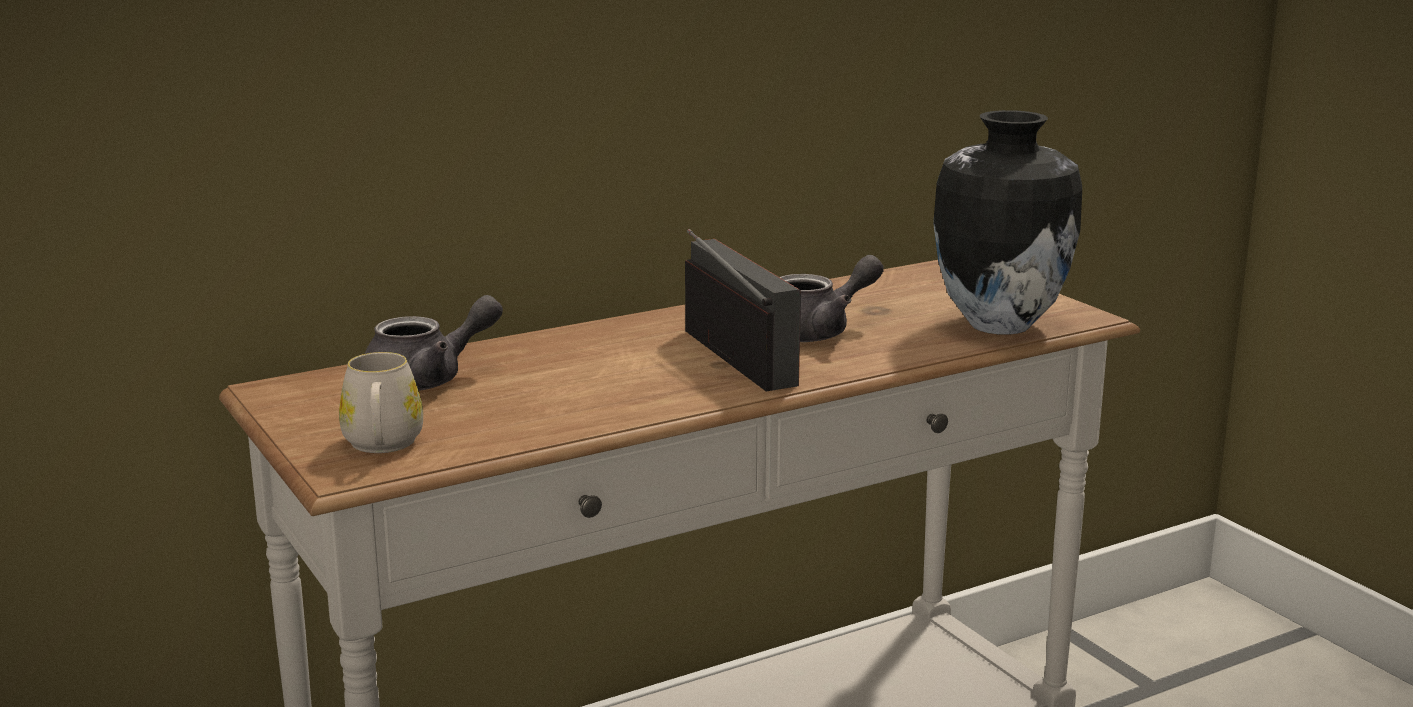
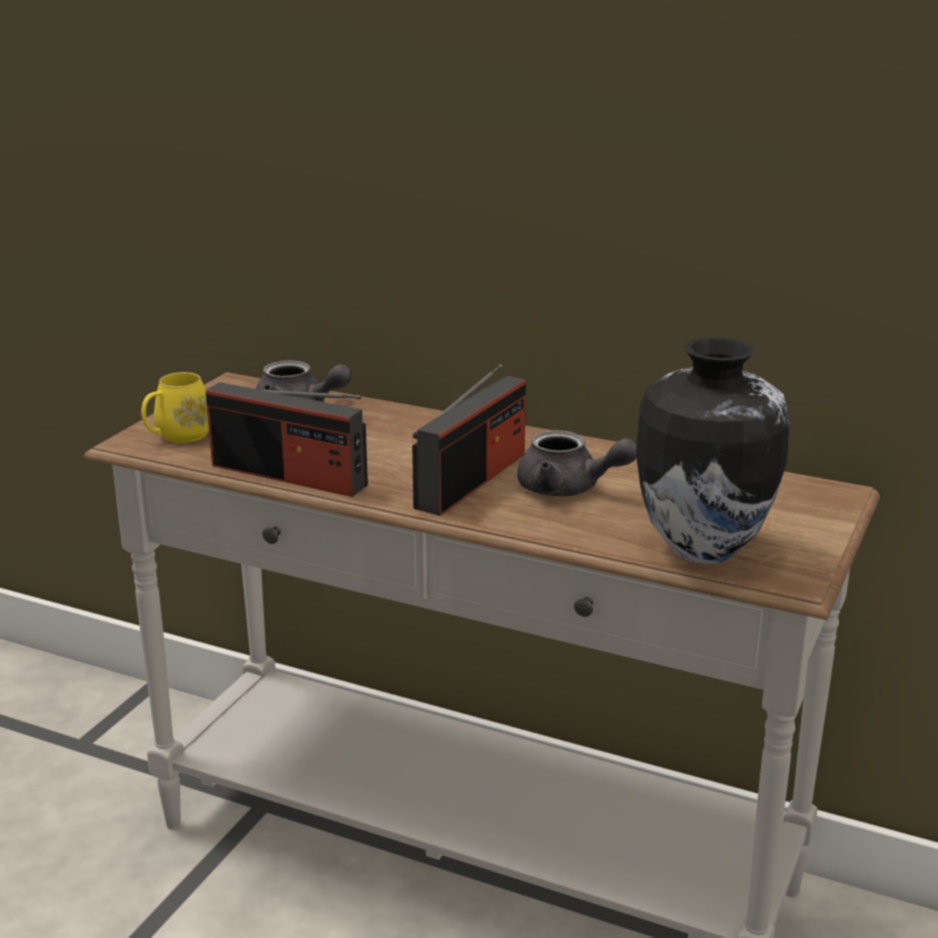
camera: 55 degrees right, 5 degrees up
(382, 445) = (178, 436): white mug -> yellow mug
(595, 420) = (289, 475): none -> radio

